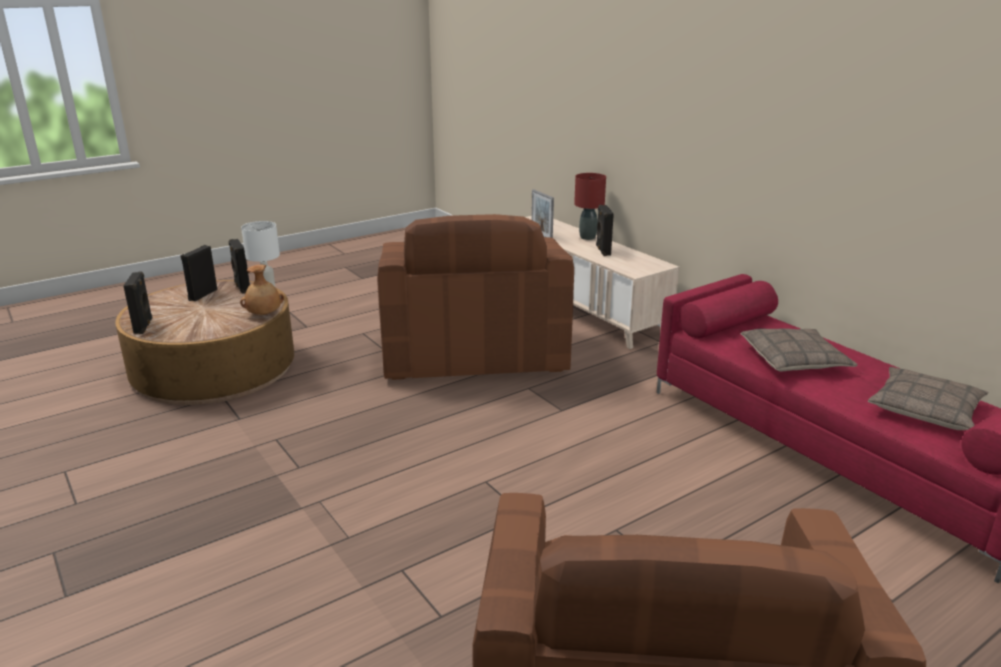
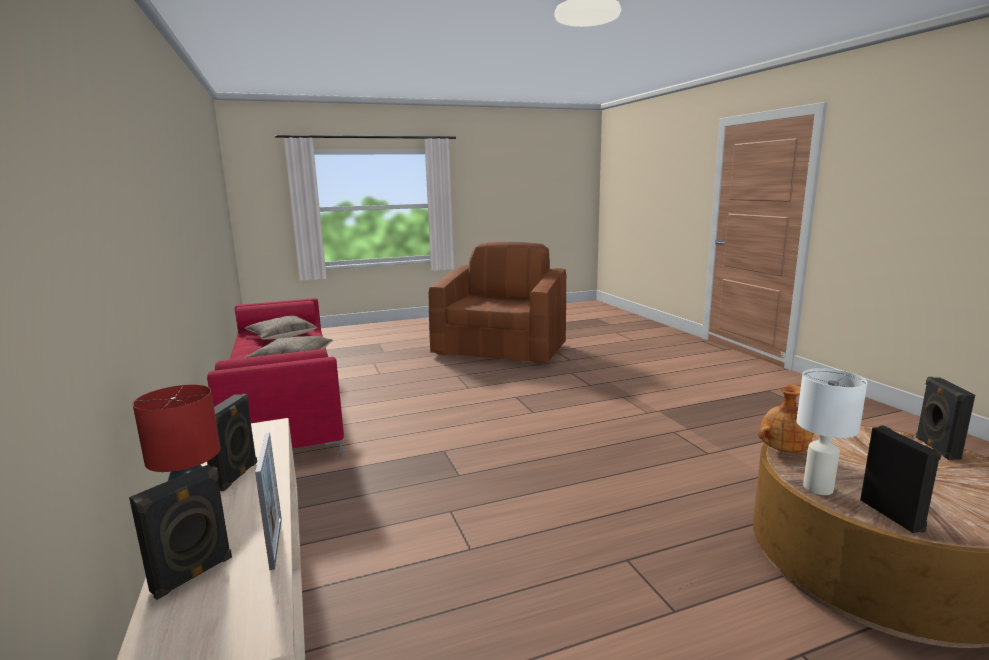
camera: 165 degrees left, 10 degrees down
(202, 295) = (945, 503): black speaker -> black speaker (193, 575)
(473, 354) = (498, 531): brown armchair -> none

